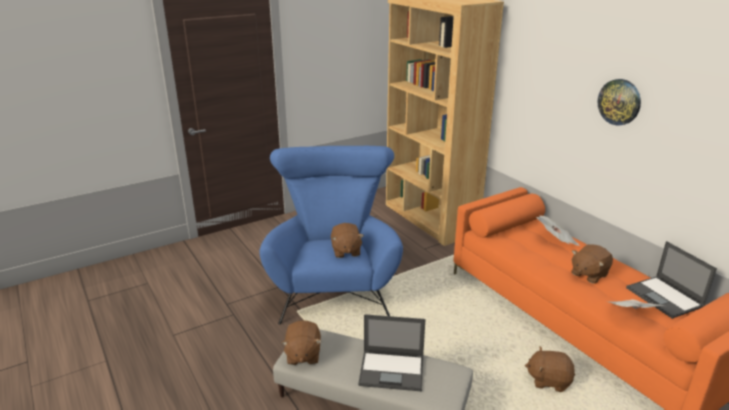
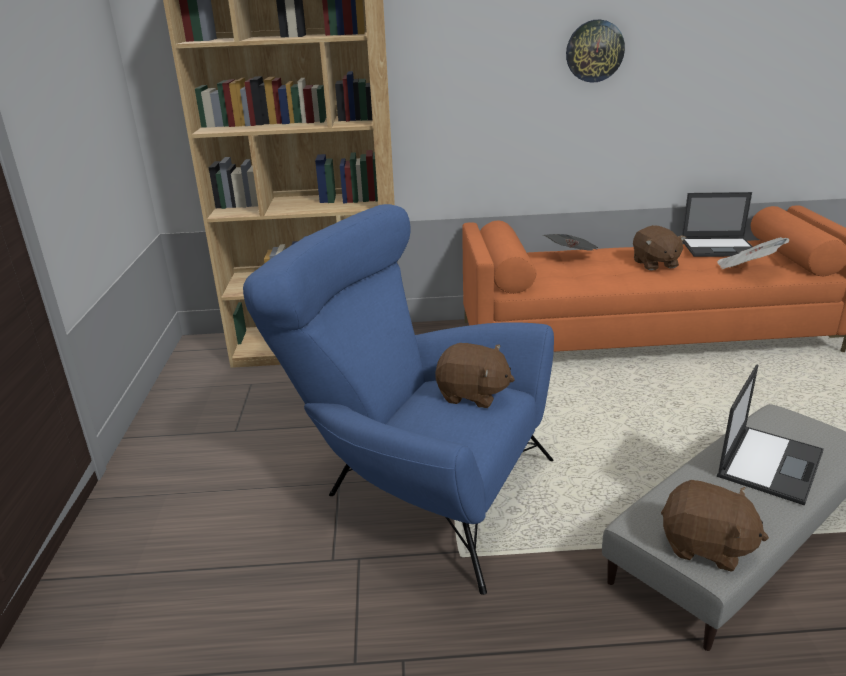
camera: 60 degrees left, 0 degrees up
(549, 380) = (734, 387): brown plush toy -> none

